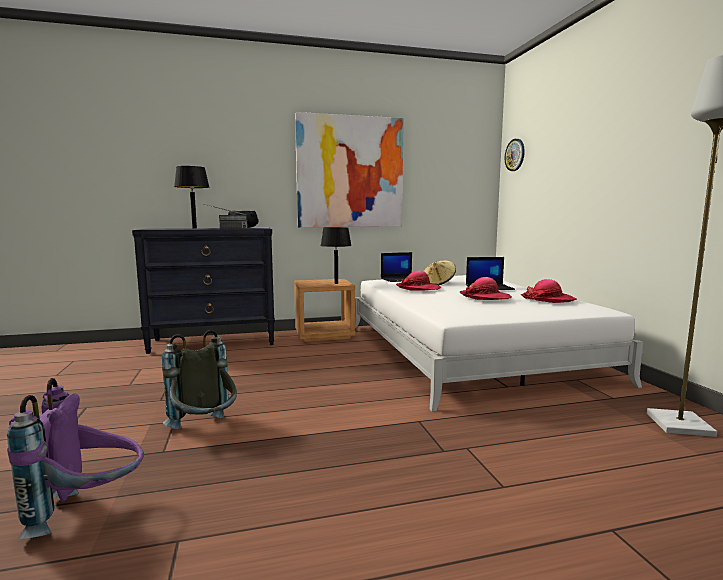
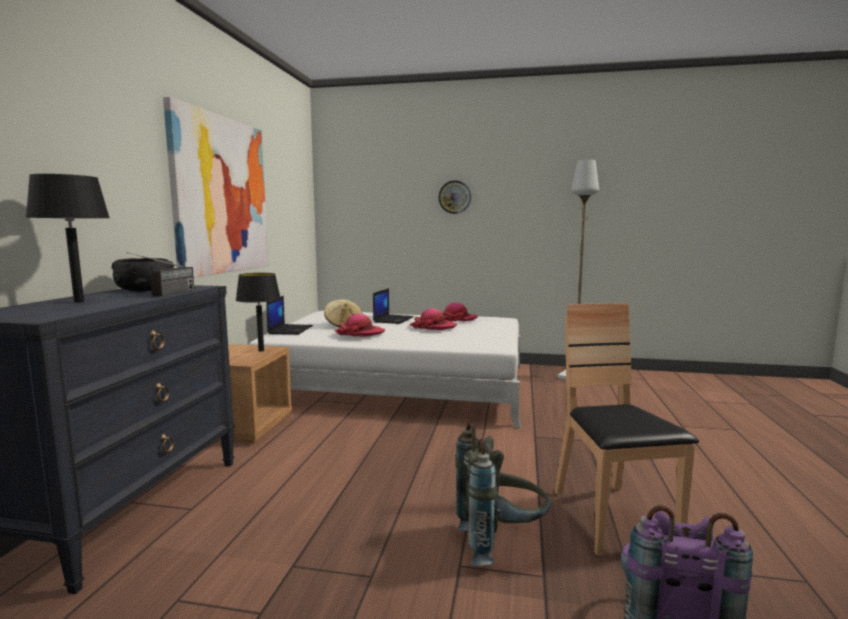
camera: 65 degrees left, 0 degrees up
(261, 476) = (612, 518): none -> brown chair
(515, 155) = (340, 186): wall clock -> wall clock (454, 197)

